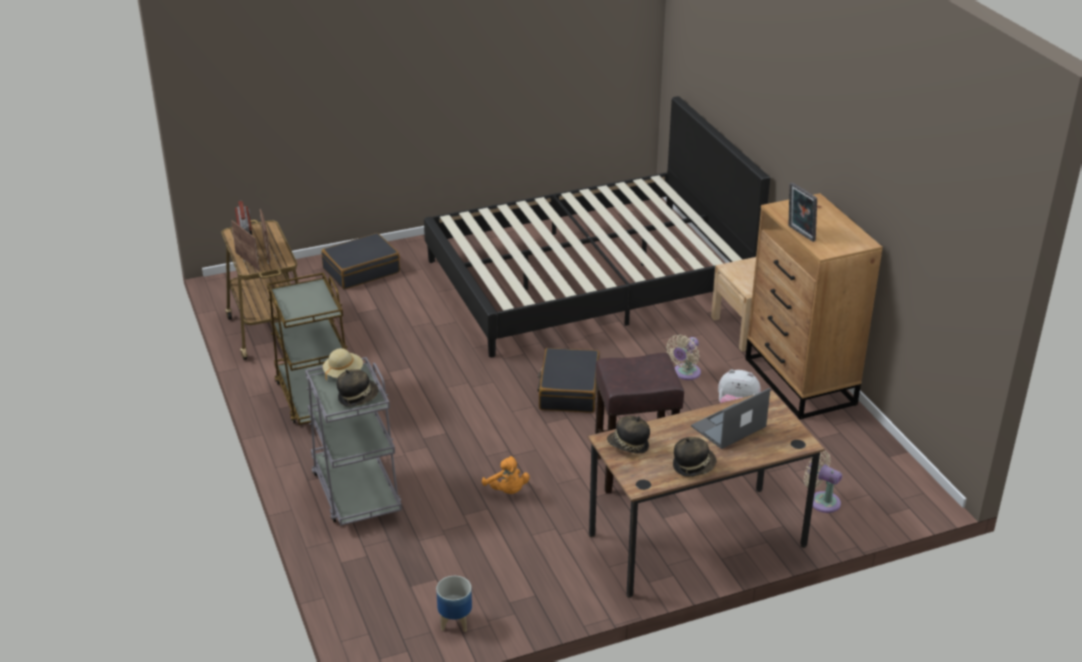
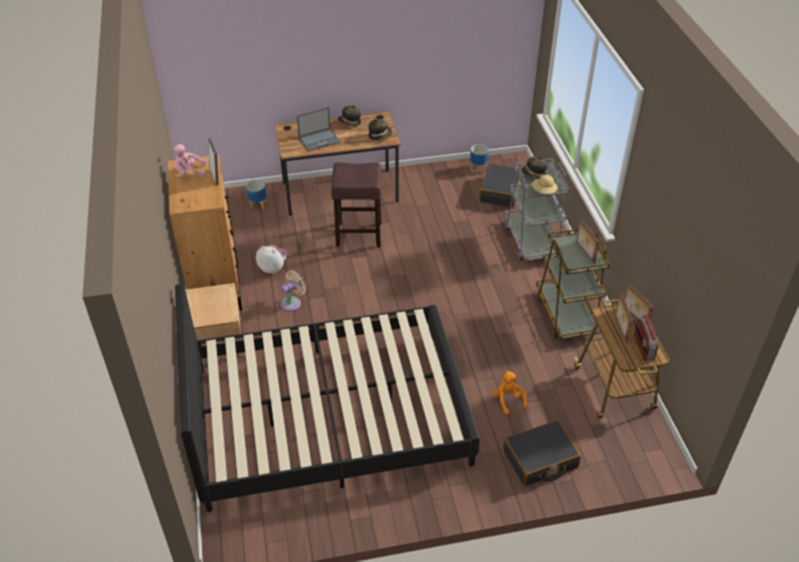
camera: 170 degrees left, 10 degrees up
(296, 301) = (584, 252): none -> picture frame
(507, 491) = (439, 231): orange plush toy -> orange plush toy (508, 400)
(568, 390) = (382, 298): black suitcase -> black suitcase (500, 192)
(821, 501) = (258, 204): beige fan -> planter
(837, 234) = (190, 173): none -> pink plush toy

